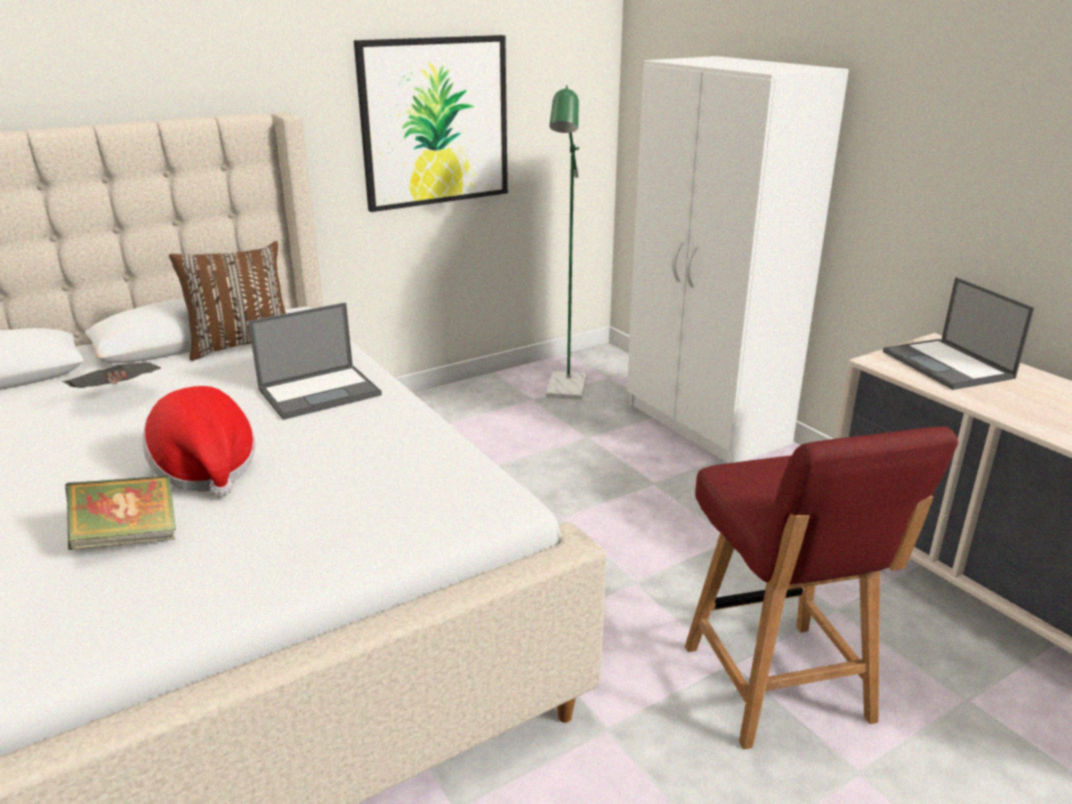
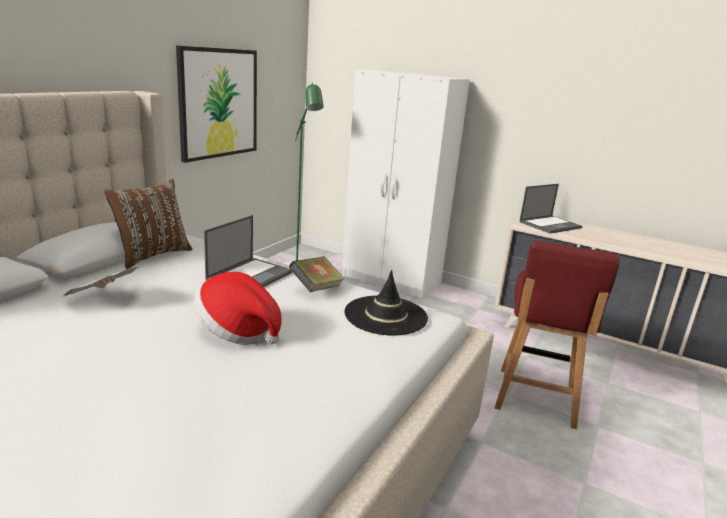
camera: 30 degrees left, 5 degrees down
(128, 538) = (242, 380): book -> book (316, 288)
(425, 486) = (386, 315): none -> black hat
(778, 686) = (535, 398): red chair -> red chair turned 60 degrees clockwise
(948, 365) = (550, 225): laptop -> laptop turned 75 degrees counterclockwise

